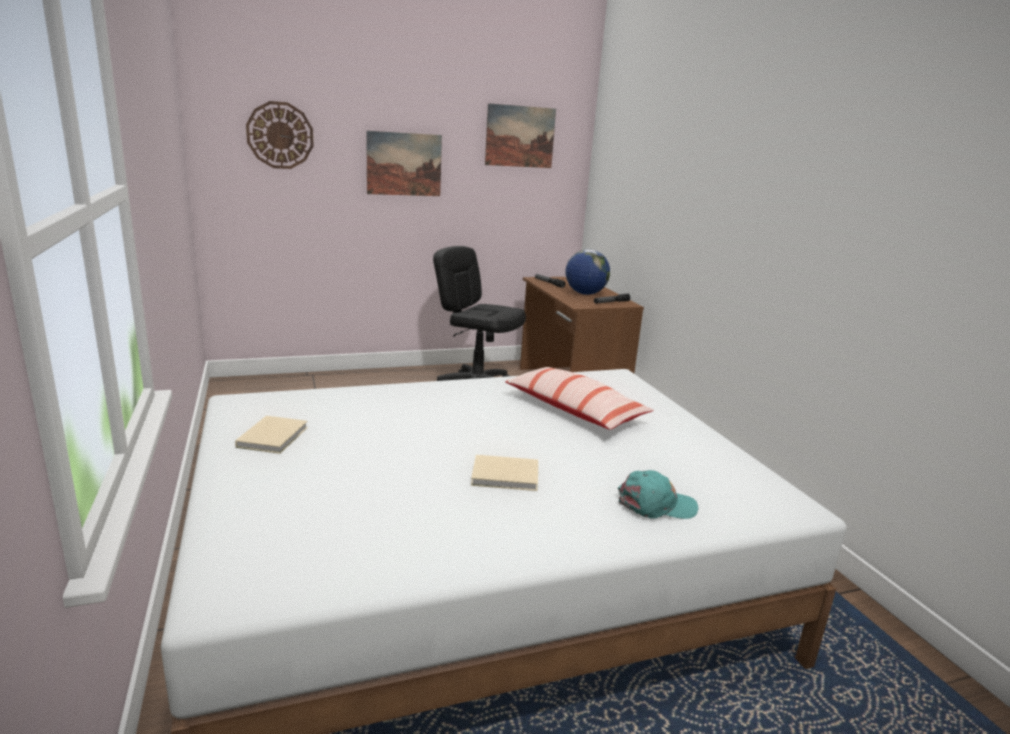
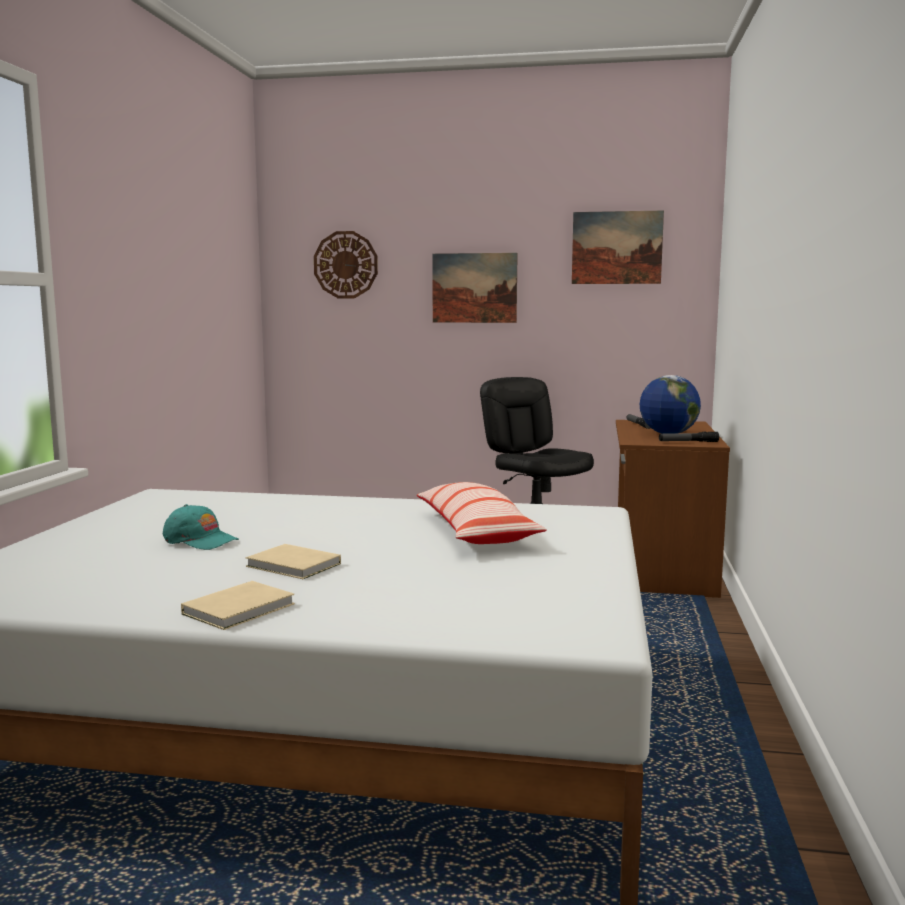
camera: 30 degrees right, 10 degrees down
(275, 436) = (144, 516): beige book -> beige book (242, 608)
(656, 505) = (412, 608): turquoise cap -> turquoise cap (200, 540)

